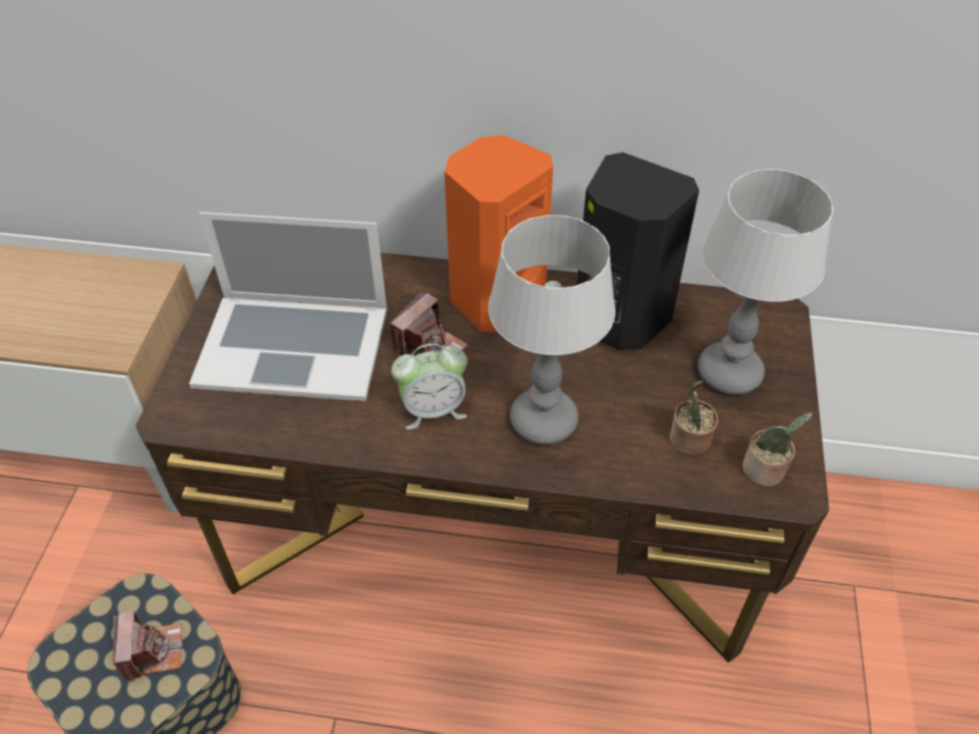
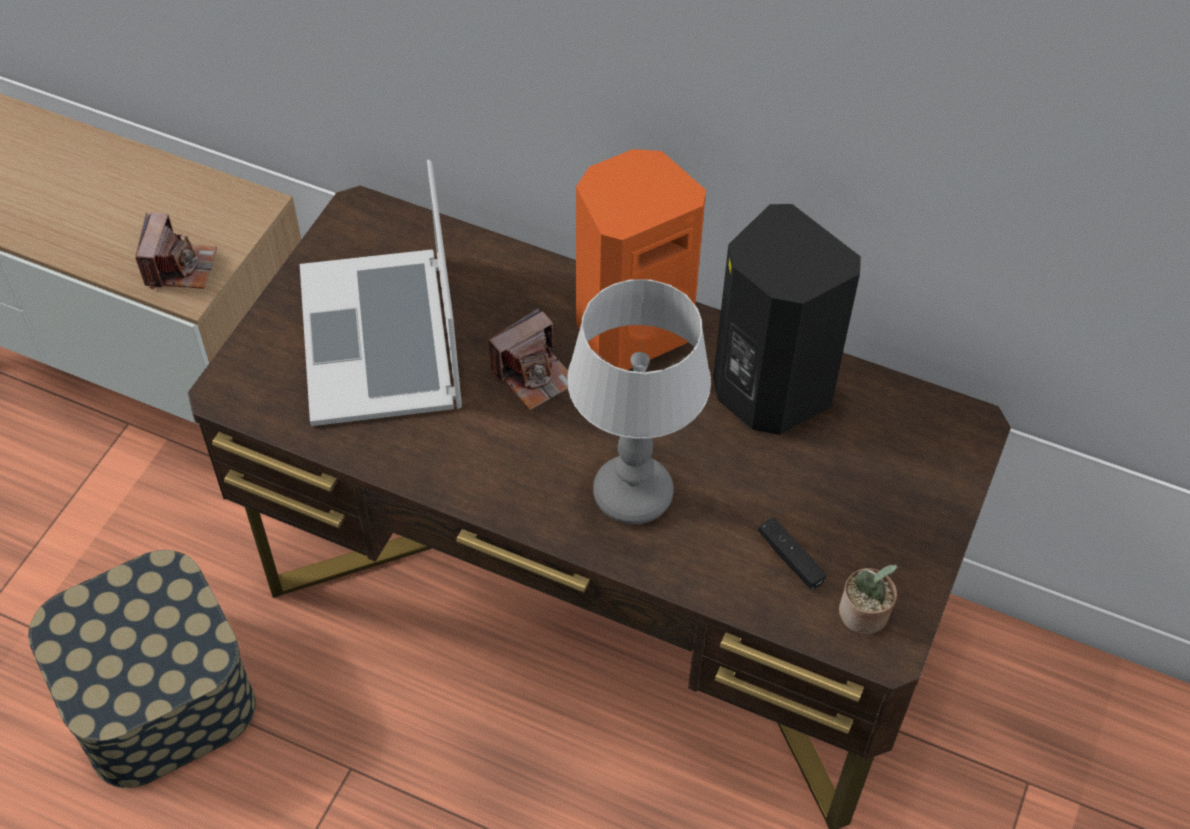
camera: 15 degrees right, 5 degrees up
(152, 651) = (163, 640): camera -> camera (179, 267)
(293, 345) = (381, 336): laptop -> laptop turned 60 degrees clockwise
(433, 410) = (513, 451): alarm clock -> none
(689, 441) = (790, 558): potted plant -> black game controller
(729, 372) = (874, 487): table lamp -> none

